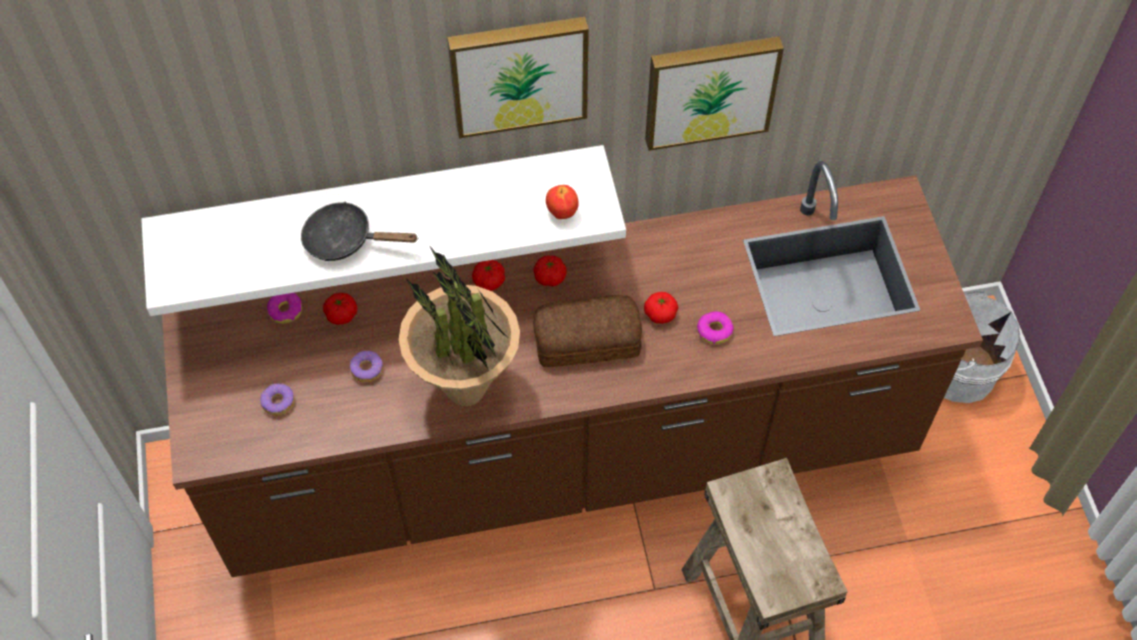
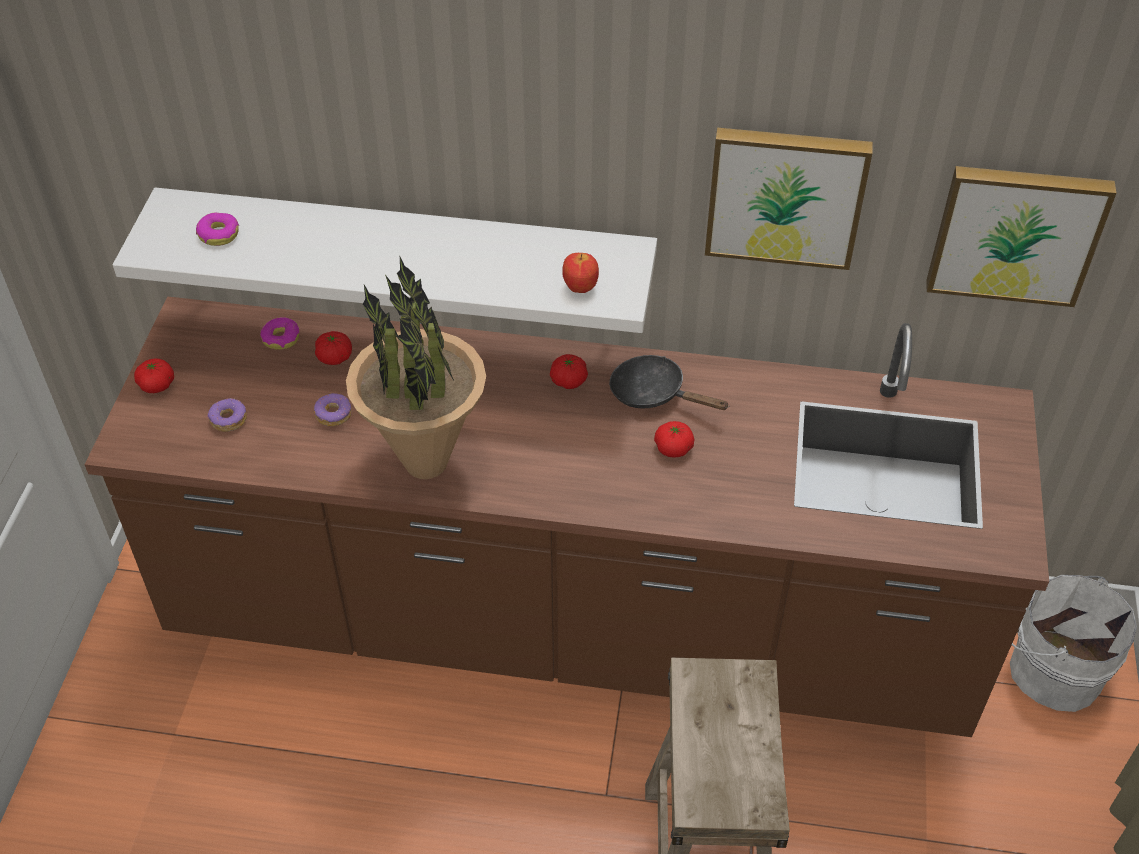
camera: 20 degrees right, 10 degrees down
(345, 240) = (341, 255): black frying pan -> black frying pan (654, 393)
(489, 281) = (502, 367): tomato -> tomato (157, 385)
(518, 73) = (563, 109): picture -> picture (1016, 232)
(585, 339) = (578, 449): bread -> none
(714, 331) = (727, 482): donut -> donut (219, 234)

